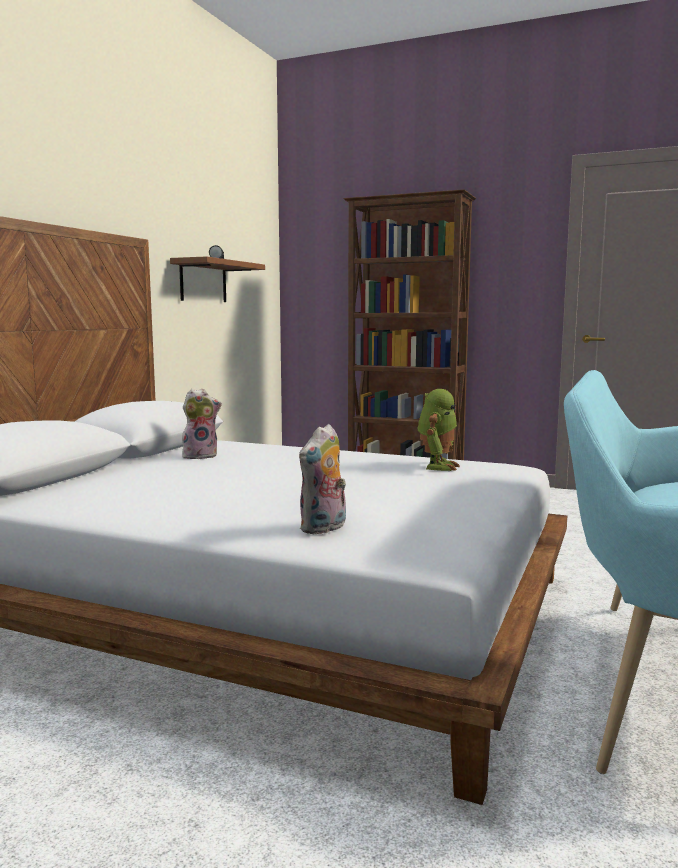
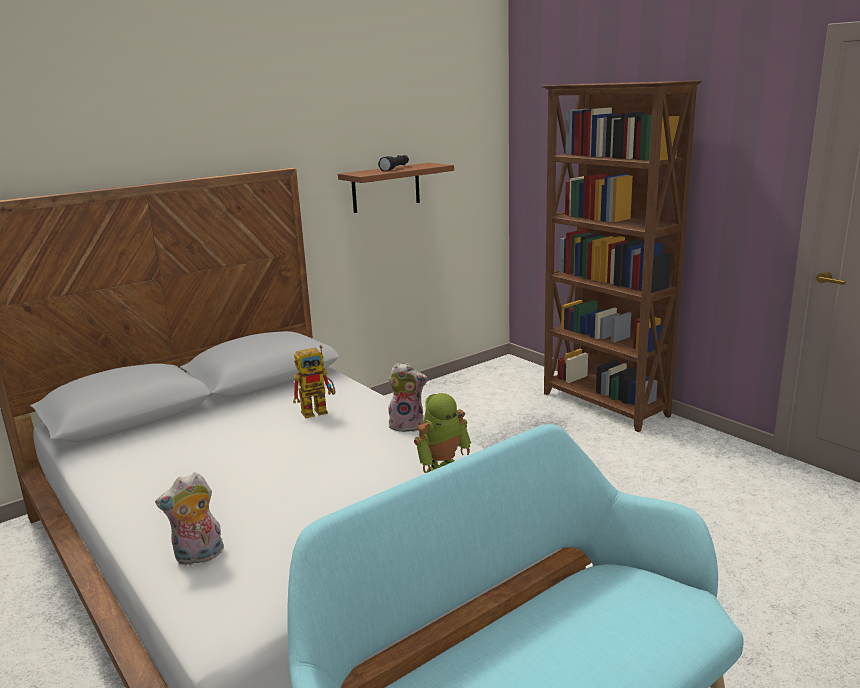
camera: 30 degrees right, 10 degrees up
(200, 456) = (279, 403): plush toy -> plush toy (407, 425)
(253, 454) = (319, 410): none -> toy robot

